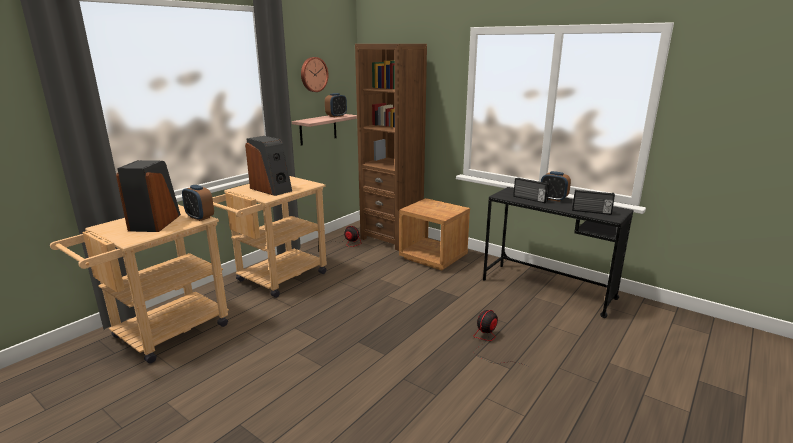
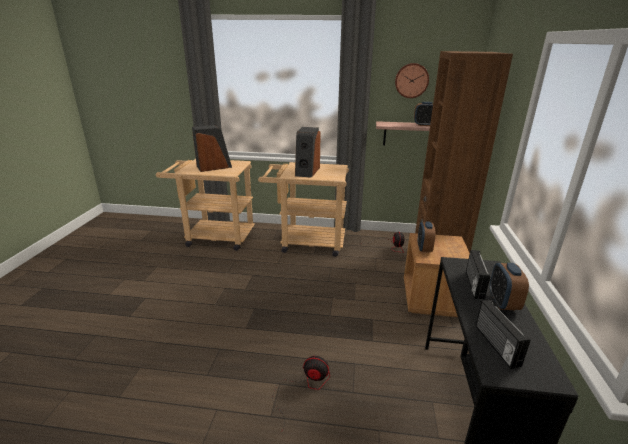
camera: 60 degrees right, 5 degrees up
(200, 217) = (231, 172): alarm clock -> alarm clock (424, 248)

